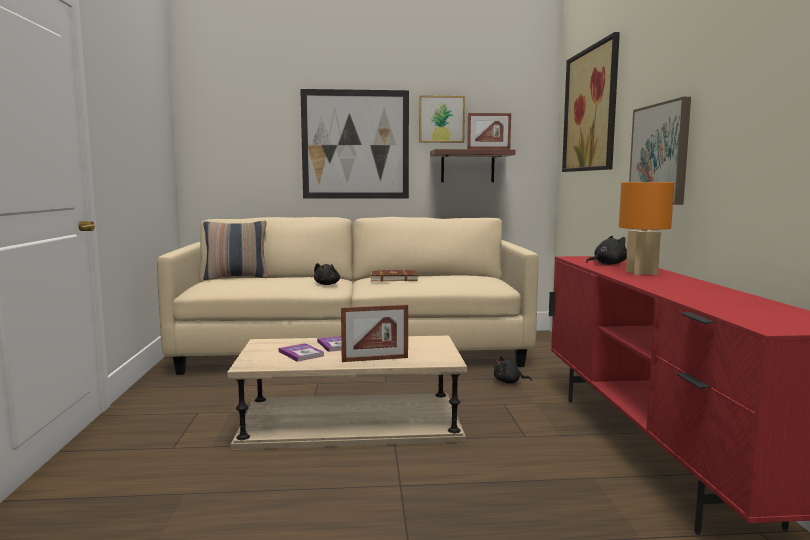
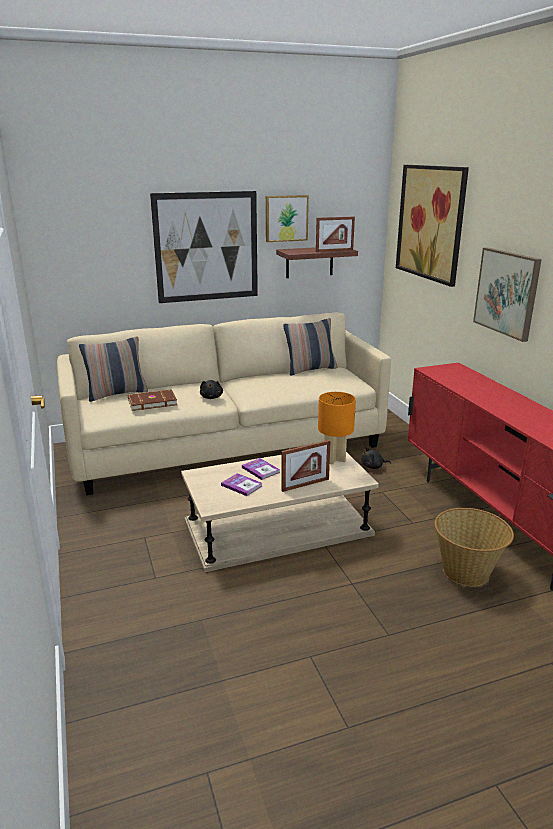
camera: 15 degrees left, 15 degrees up
(393, 278) = (264, 383): brown book -> brown book (152, 402)
(455, 274) = (310, 369): none -> pillow
(571, 495) = (466, 572): none -> basket
(607, 264) = (464, 382): black plush toy -> none
(641, 273) = (498, 398): orange table lamp -> orange table lamp (334, 459)

